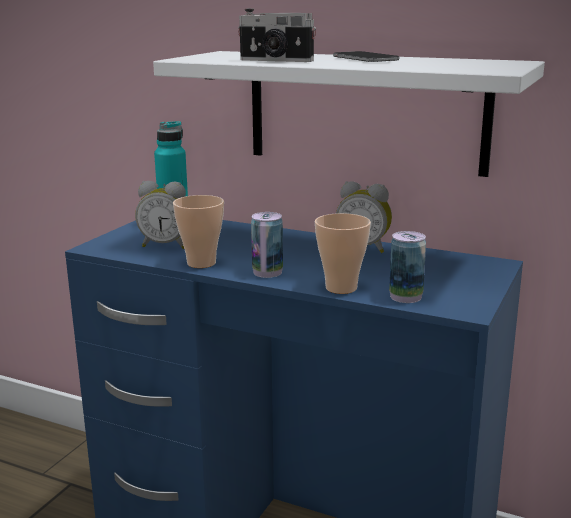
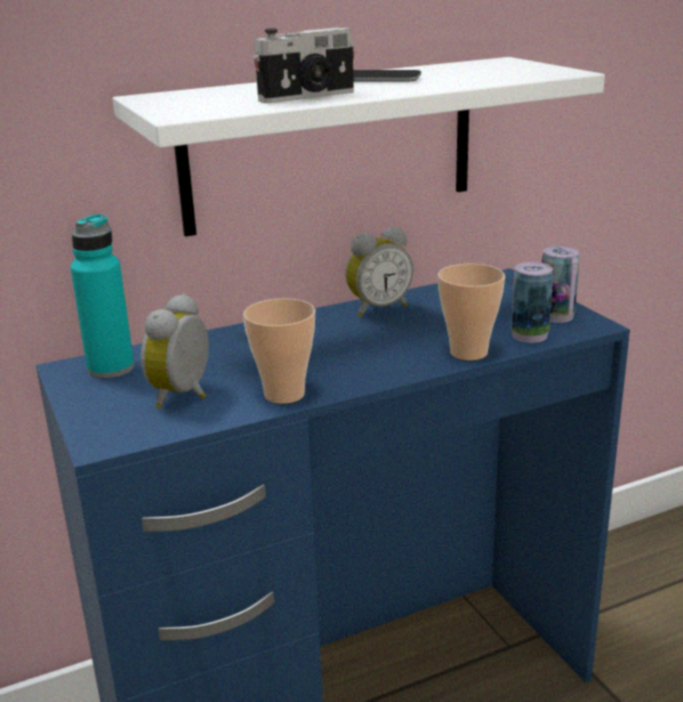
camera: 50 degrees left, 5 degrees up
(166, 245) = (185, 396): alarm clock -> alarm clock turned 150 degrees clockwise
(267, 272) = (372, 370): can -> can (556, 316)

